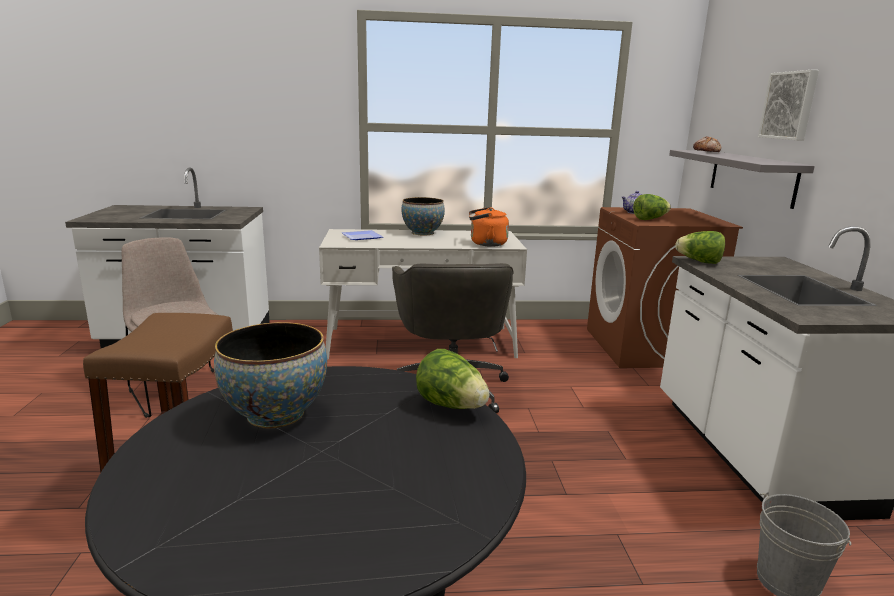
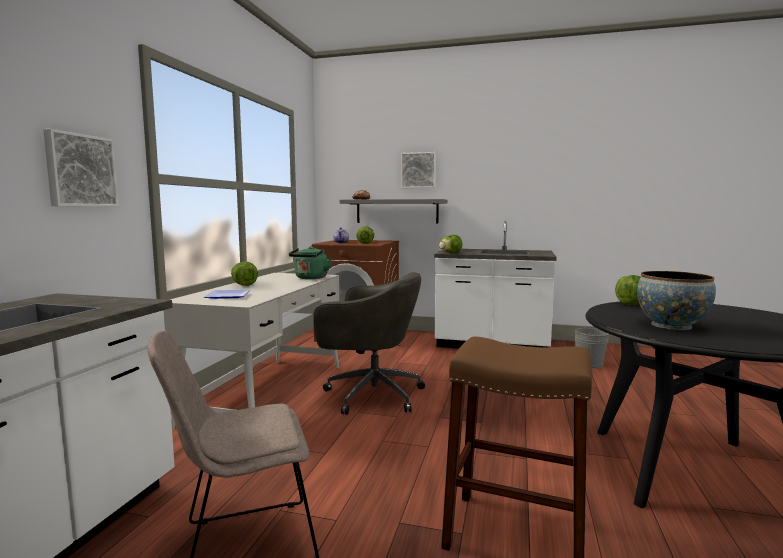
camera: 70 degrees left, 10 degrees down
(292, 124) = (80, 171): none -> picture
(422, 233) = (243, 284): bowl -> lettuce
(486, 244) = (310, 278): orange kettle -> green kettle

